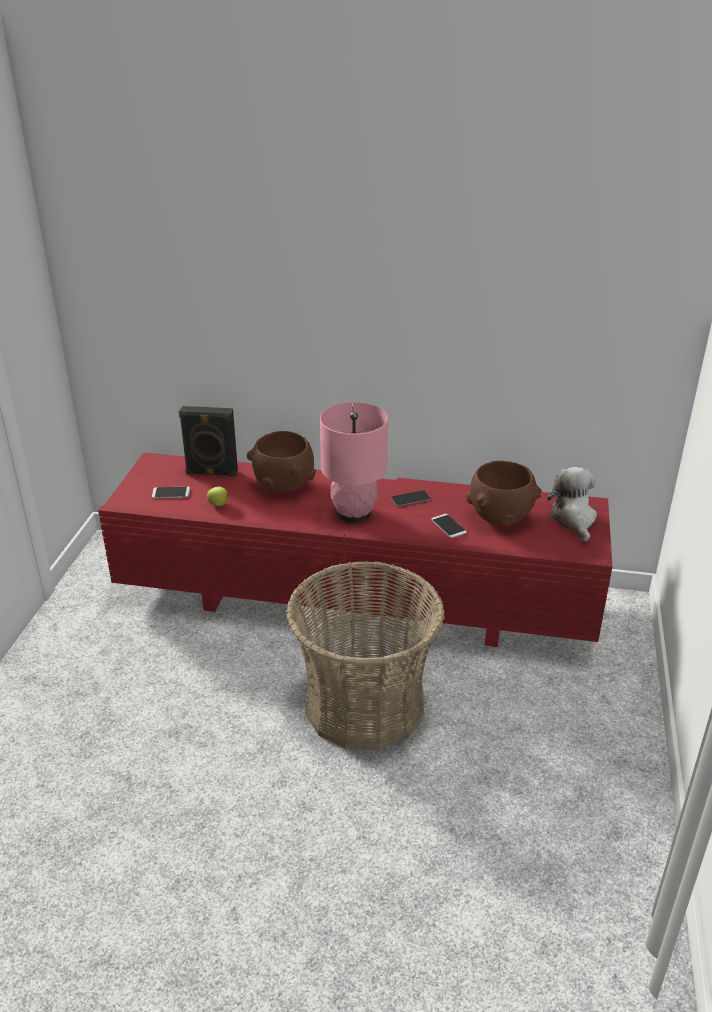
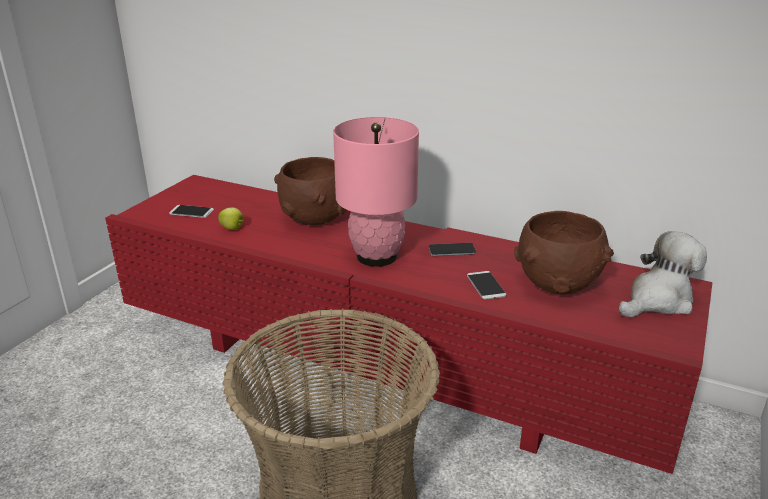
camera: 15 degrees right, 5 degrees down
(211, 473) = (246, 199): black speaker -> none
(573, 519) = (658, 300): plush toy -> plush toy turned 45 degrees clockwise

